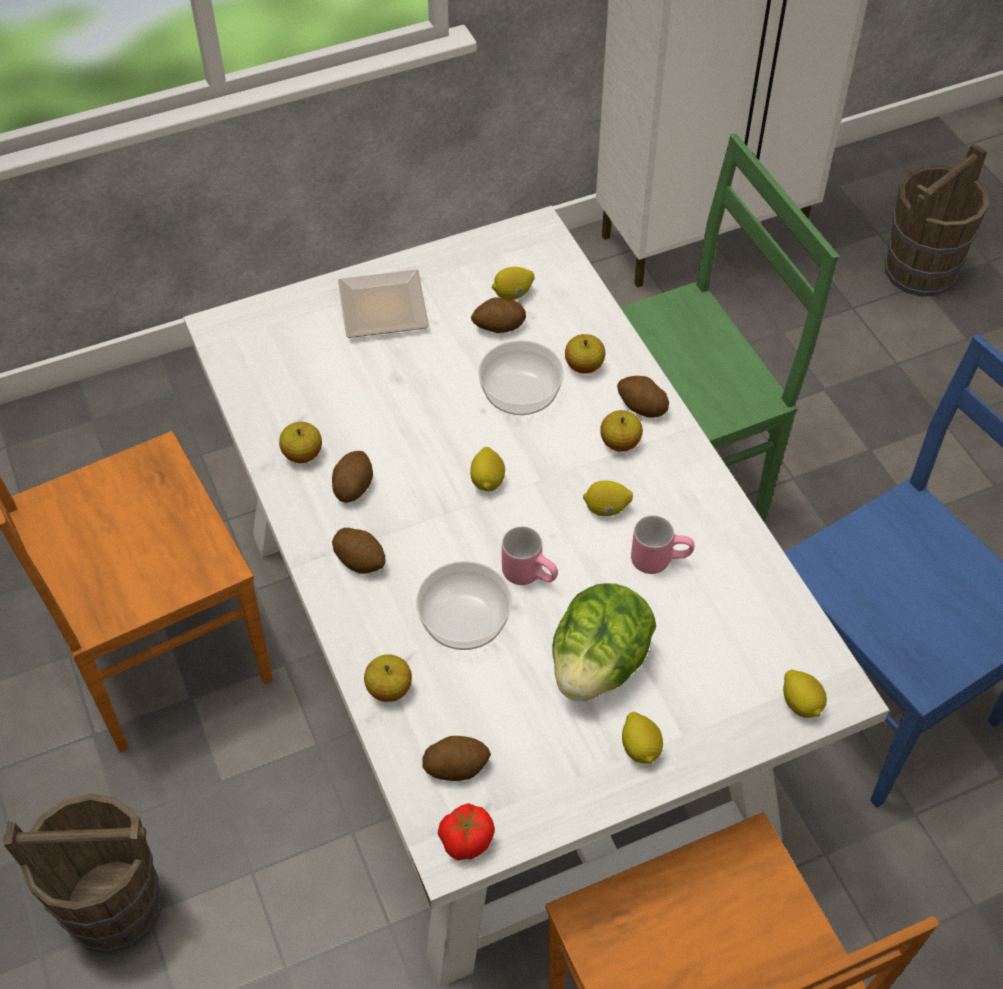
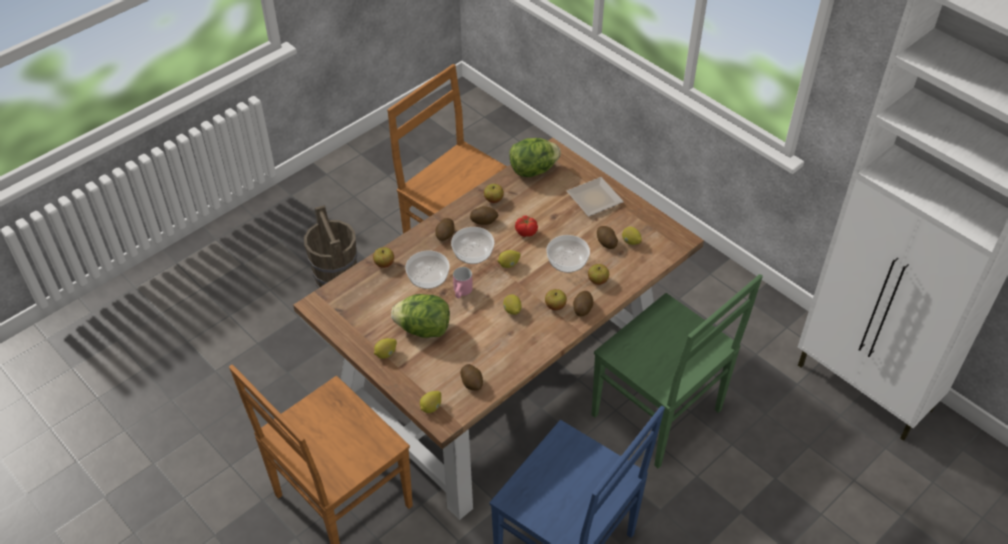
camera: 70 degrees right, 5 degrees down
(257, 371) = (533, 170): none -> lettuce
(433, 529) = (472, 254): none -> bowl
(456, 766) = (355, 295): potato -> potato (472, 383)
(466, 841) = (322, 308): tomato -> tomato (526, 232)
(497, 673) = (503, 375): white dining table -> brown dining table
(659, 558) = (492, 337): pink mug -> none
(921, 270) = (914, 513): brown bucket -> none

